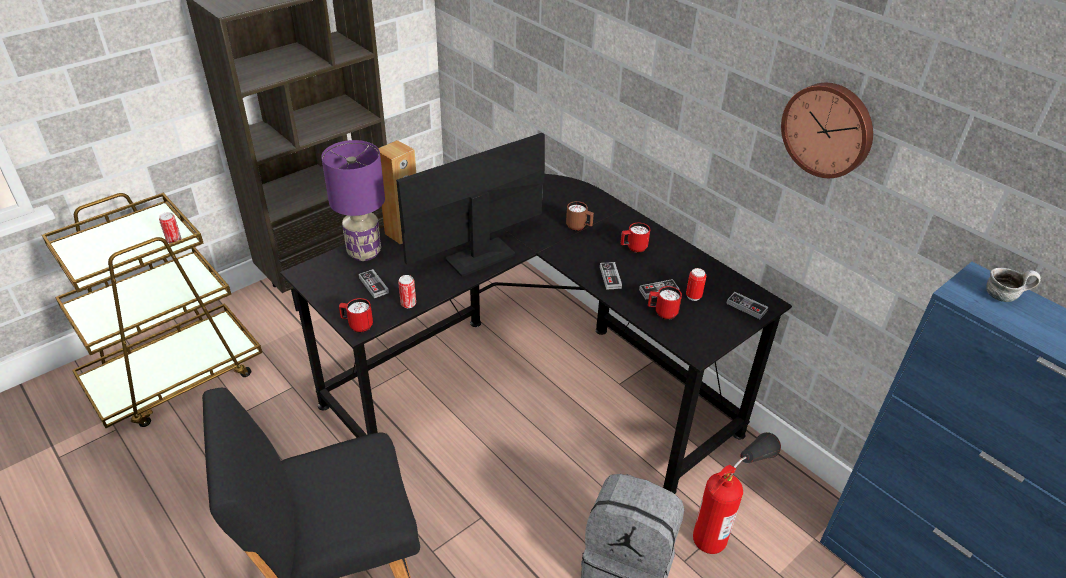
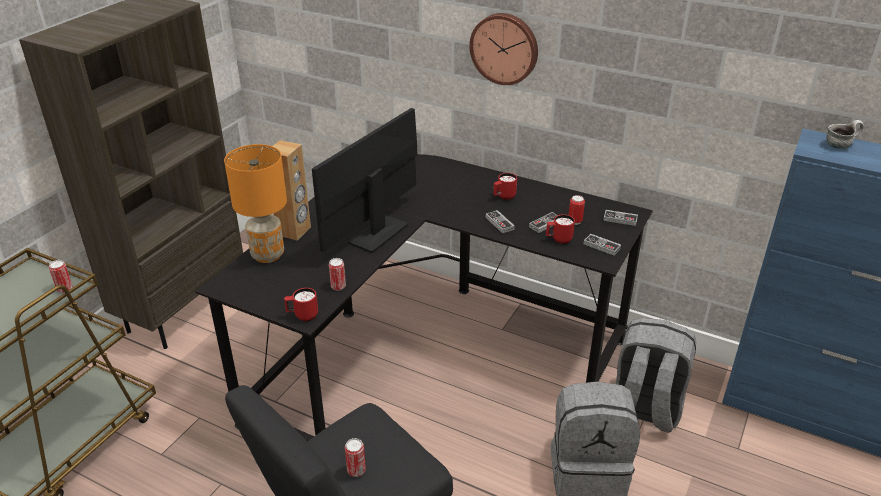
camera: 20 degrees left, 5 degrees down
(325, 499) = (356, 470): none -> can
(365, 252) = (268, 255): purple table lamp -> orange table lamp
(373, 285) = (295, 279): game controller -> game controller (601, 246)
(579, 227) = (448, 191): brown mug -> none
(726, 519) = (644, 409): fire extinguisher -> grey backpack
(828, 129) = (663, 52): wall clock -> wall clock (505, 48)

